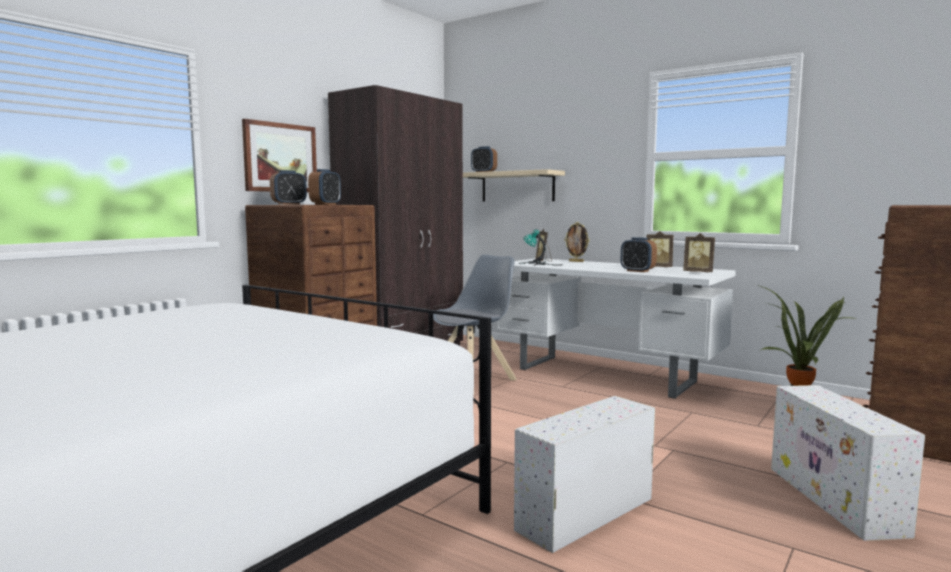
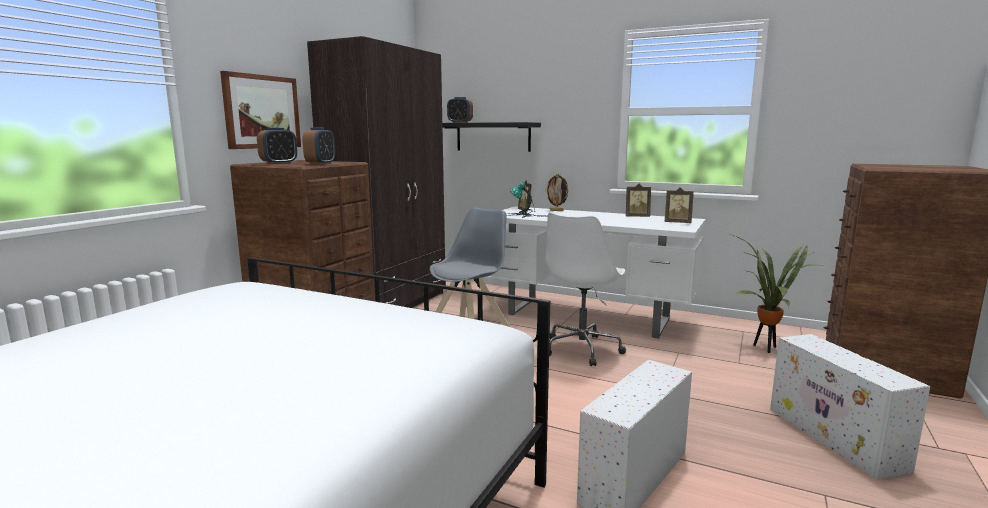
camera: 10 degrees left, 5 degrees up
(517, 187) = (493, 137): beige shelf -> black shelf
(582, 404) = (580, 350): none -> white office chair
(637, 271) = (623, 222): alarm clock -> none

